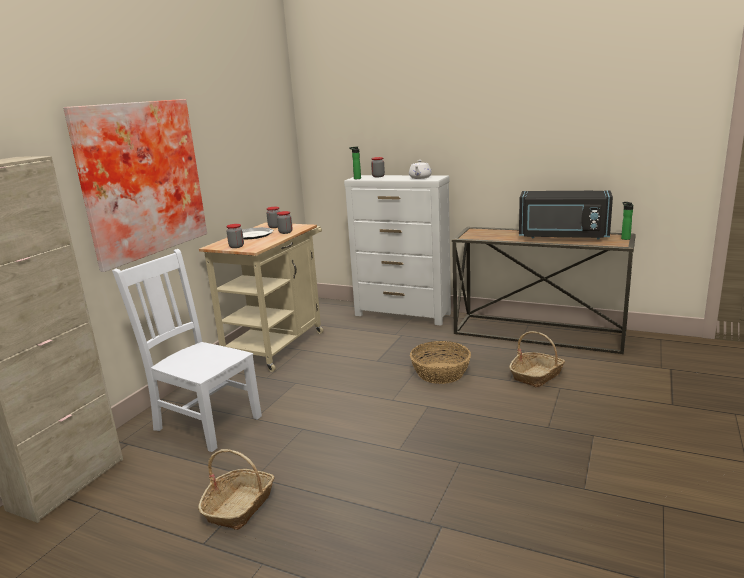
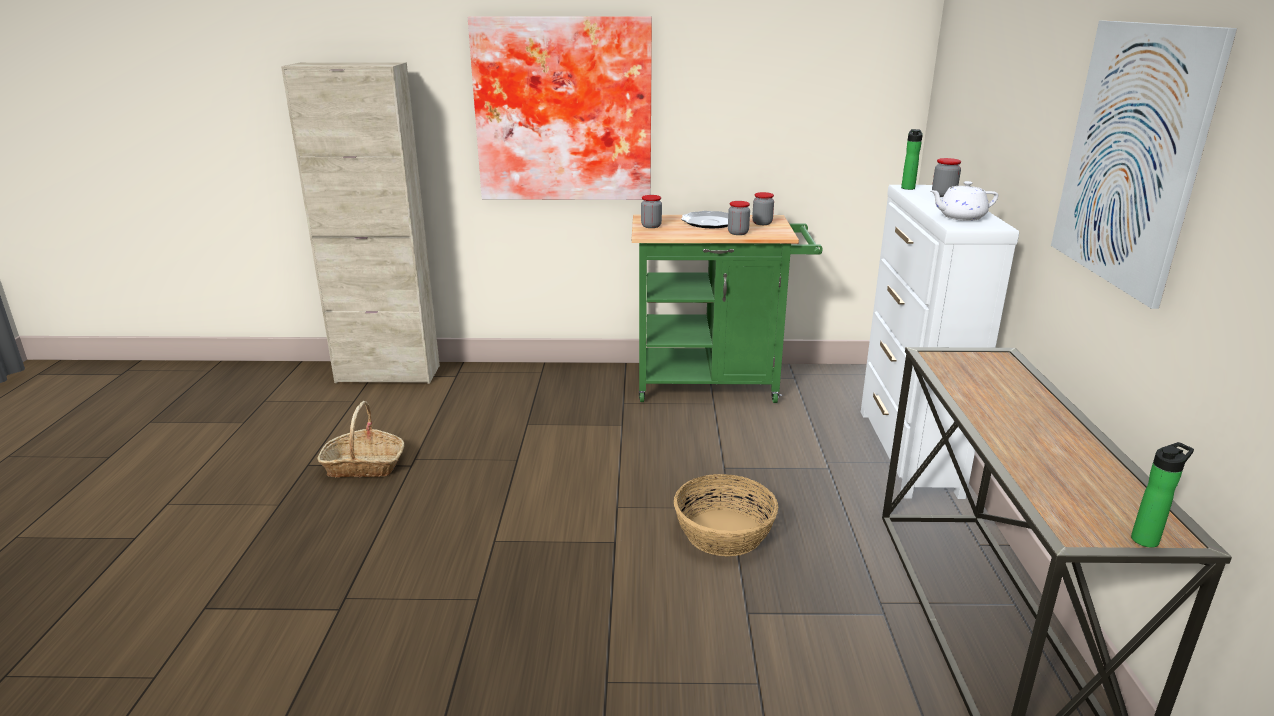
camera: 65 degrees right, 5 degrees up
(205, 422) = (509, 399): white chair -> none
(278, 344) = (716, 384): beige cart -> green cart
(515, 125) = (1131, 156): none -> picture
(537, 375) = (787, 645): basket -> none
(563, 236) = (1057, 452): black microwave -> none

